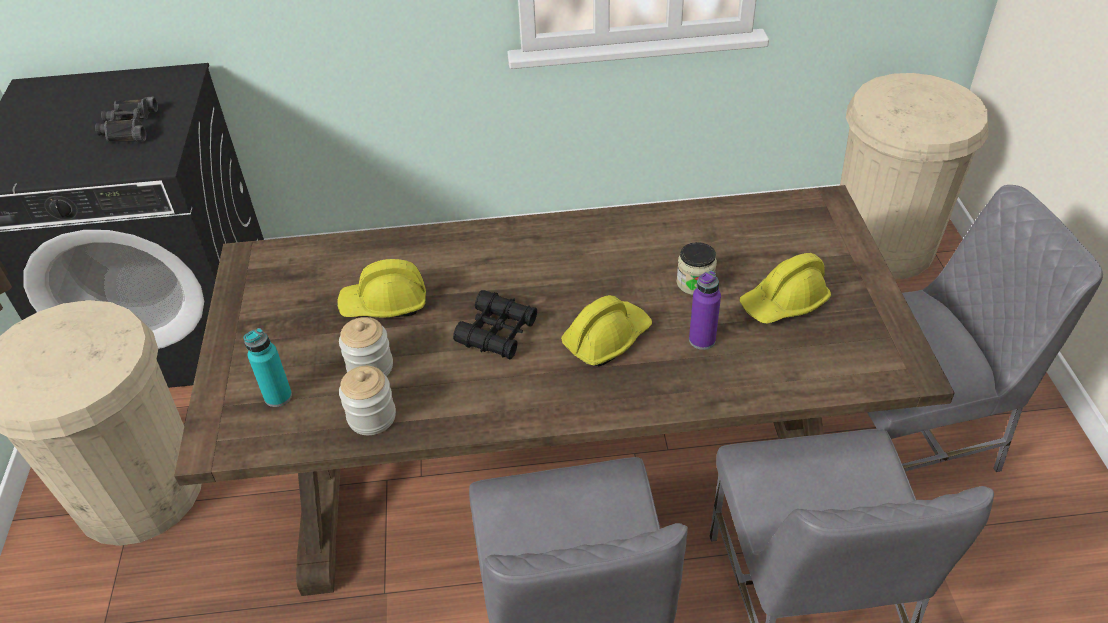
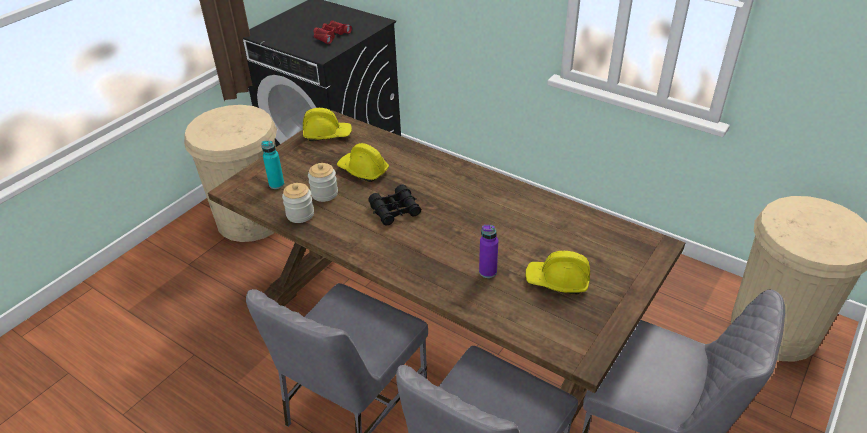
camera: 40 degrees right, 5 degrees down
(128, 126) = (330, 35): black binoculars -> red binoculars
(606, 339) = (441, 243): yellow hard hat -> yellow hard hat (327, 134)
(695, 283) = (521, 243): jar -> none

